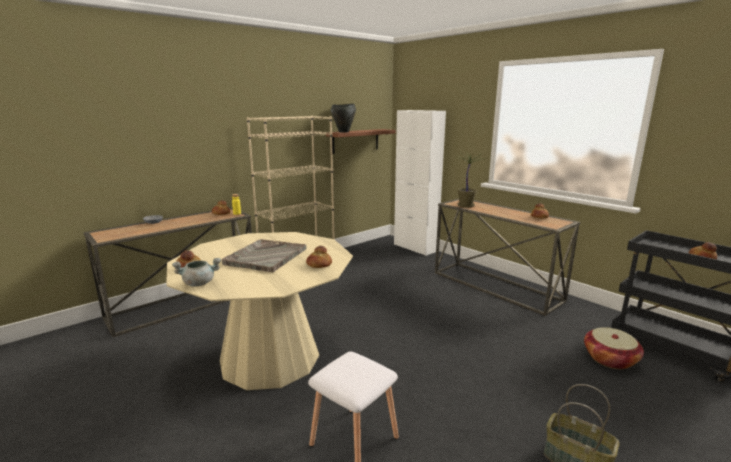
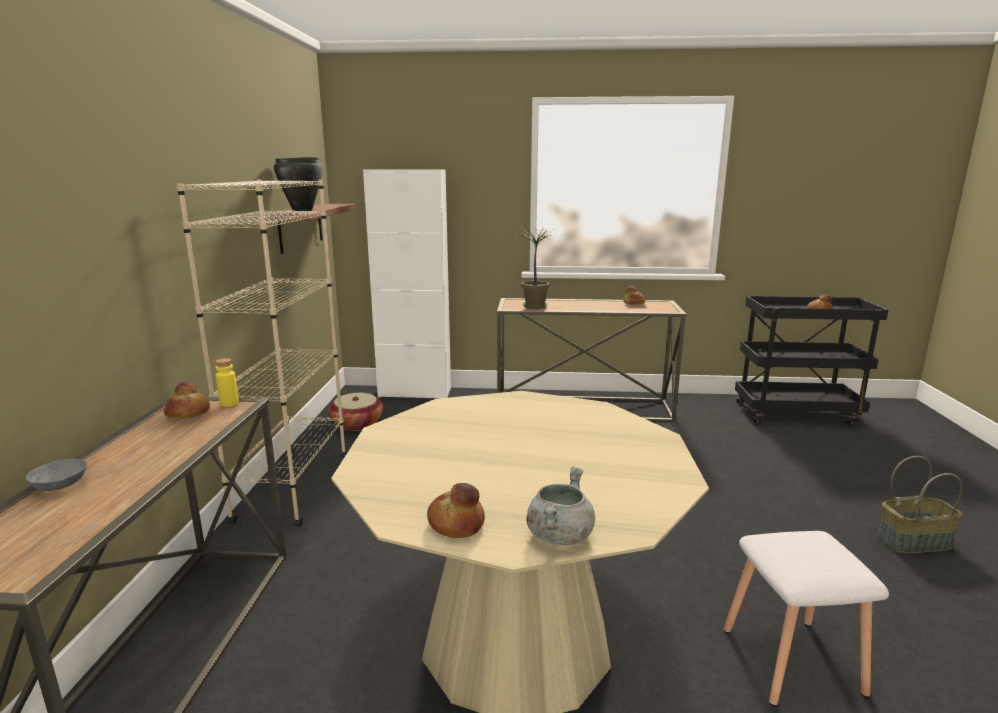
camera: 45 degrees left, 0 degrees up
(265, 256) = (515, 449): grey tray -> none
(319, 265) = (615, 429): bread -> none
(610, 359) = (779, 441): basket -> basket (357, 424)

